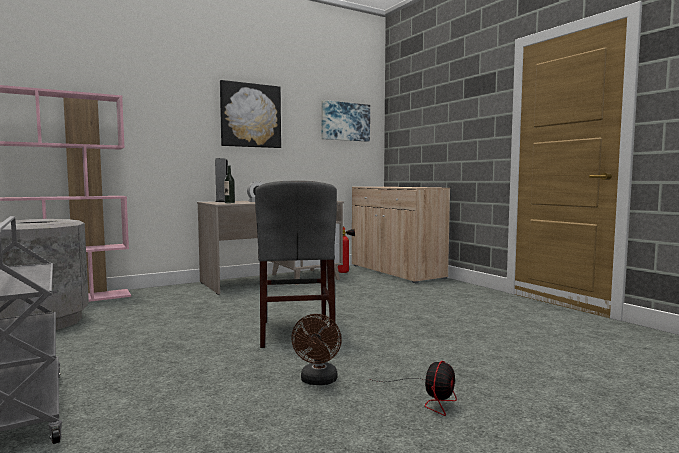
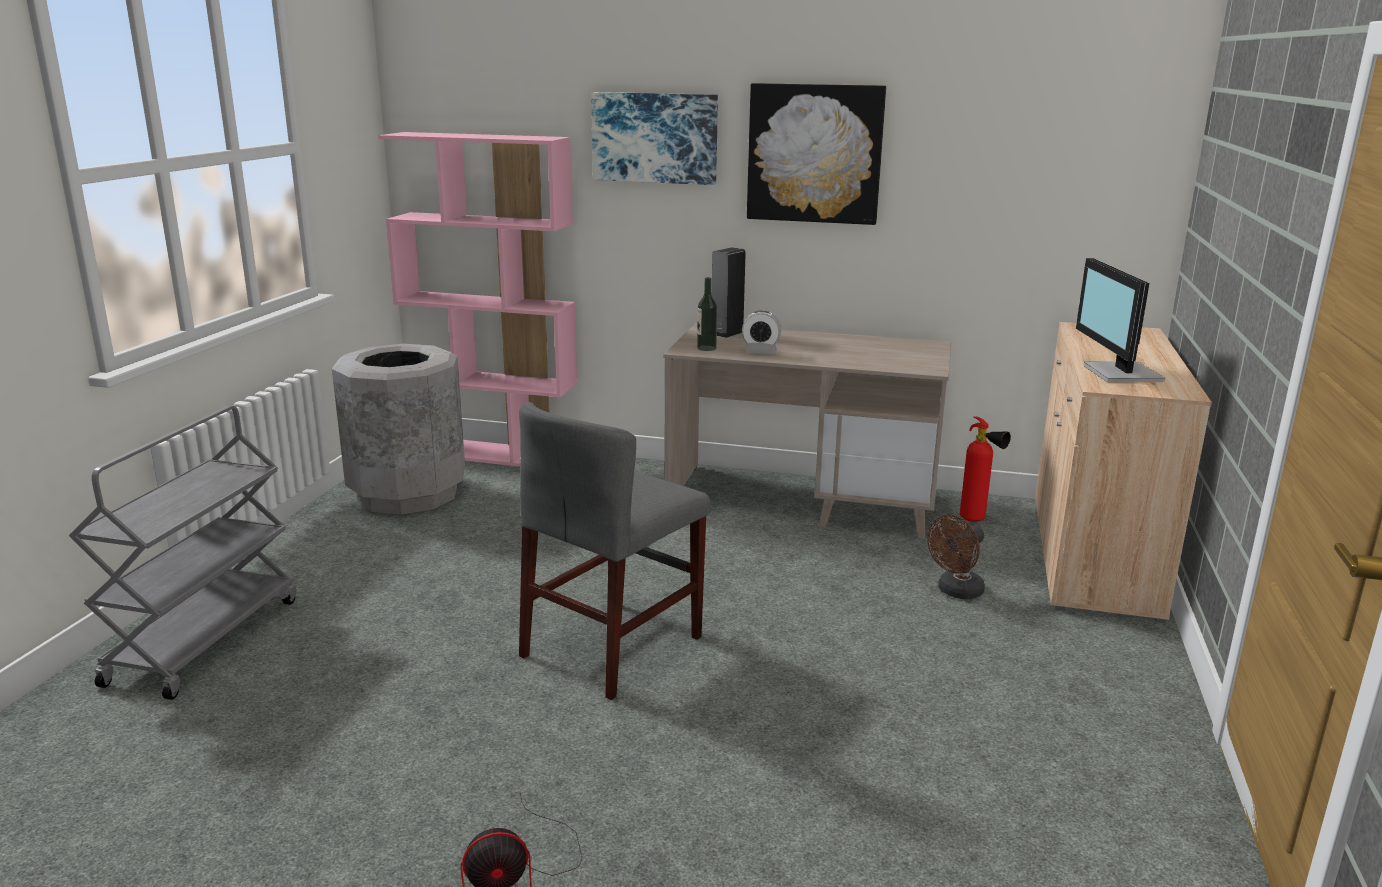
camera: 45 degrees right, 15 degrees up
(318, 381) = (466, 758): brown fan -> brown fan (956, 592)
(345, 121) = (1063, 159): picture -> picture (655, 138)
(410, 187) = (1119, 373): none -> monitor

